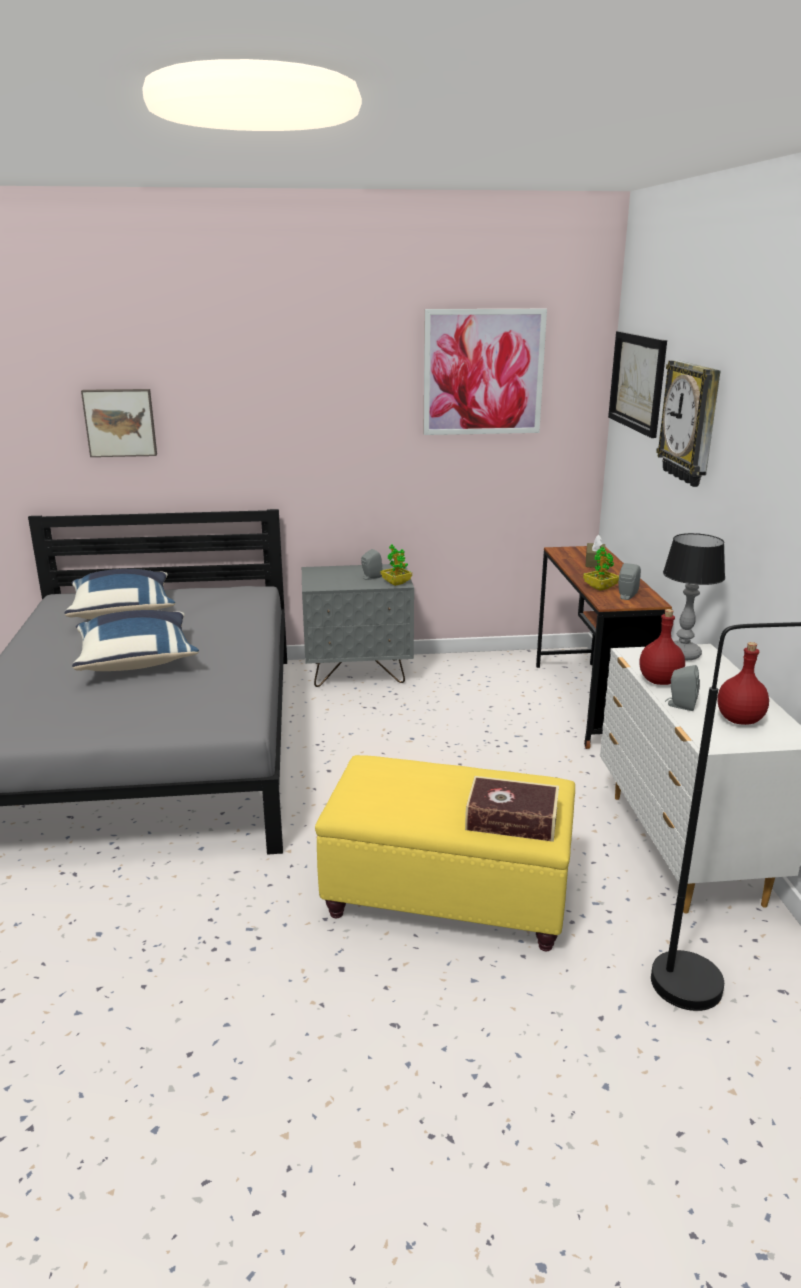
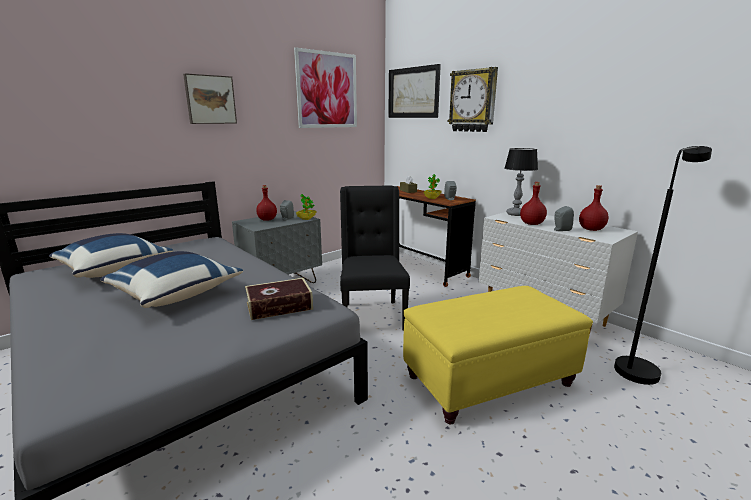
camera: 35 degrees left, 5 degrees down
(120, 422) = (74, 116): picture -> picture (210, 99)
(346, 573) = (267, 219): none -> red bottle
(416, 756) = (372, 316): none -> black chair
(512, 819) = (543, 310): book -> book (279, 306)

